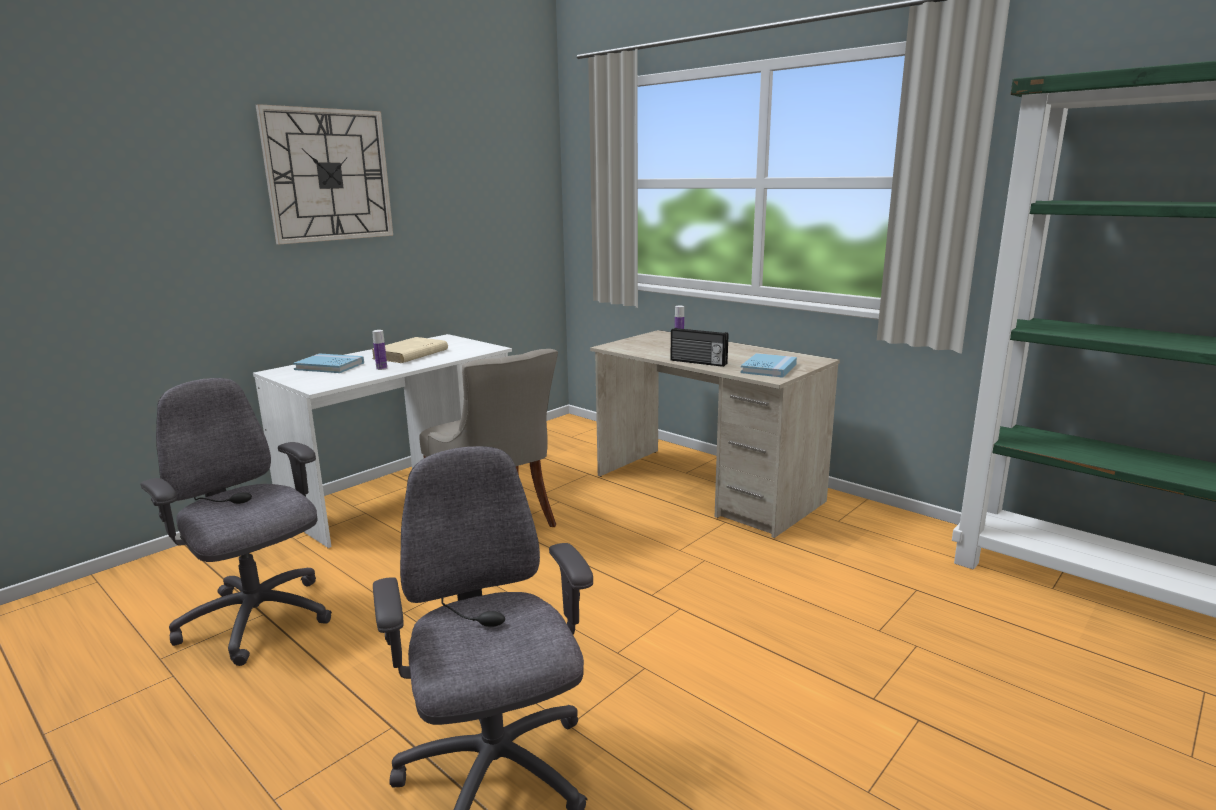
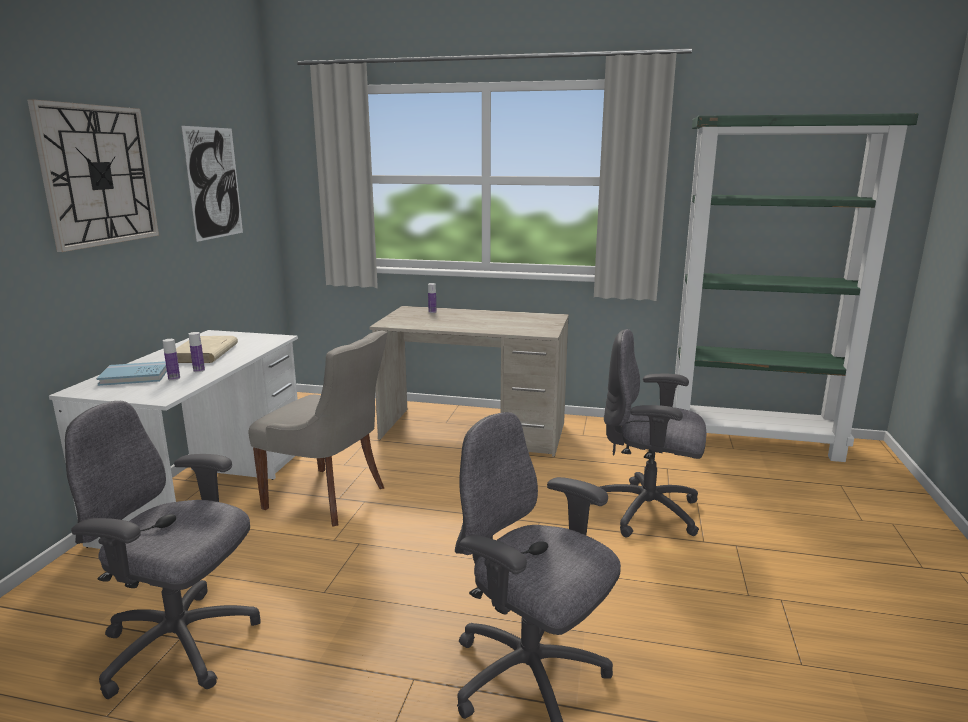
camera: 30 degrees left, 0 degrees up
(353, 372) = (174, 378): none -> bottle
(472, 186) = (214, 183): none -> picture
(698, 362) = (476, 328): radio -> none
(768, 368) = (533, 326): blue book -> none
(831, 637) = (648, 512): none -> grey office chair

